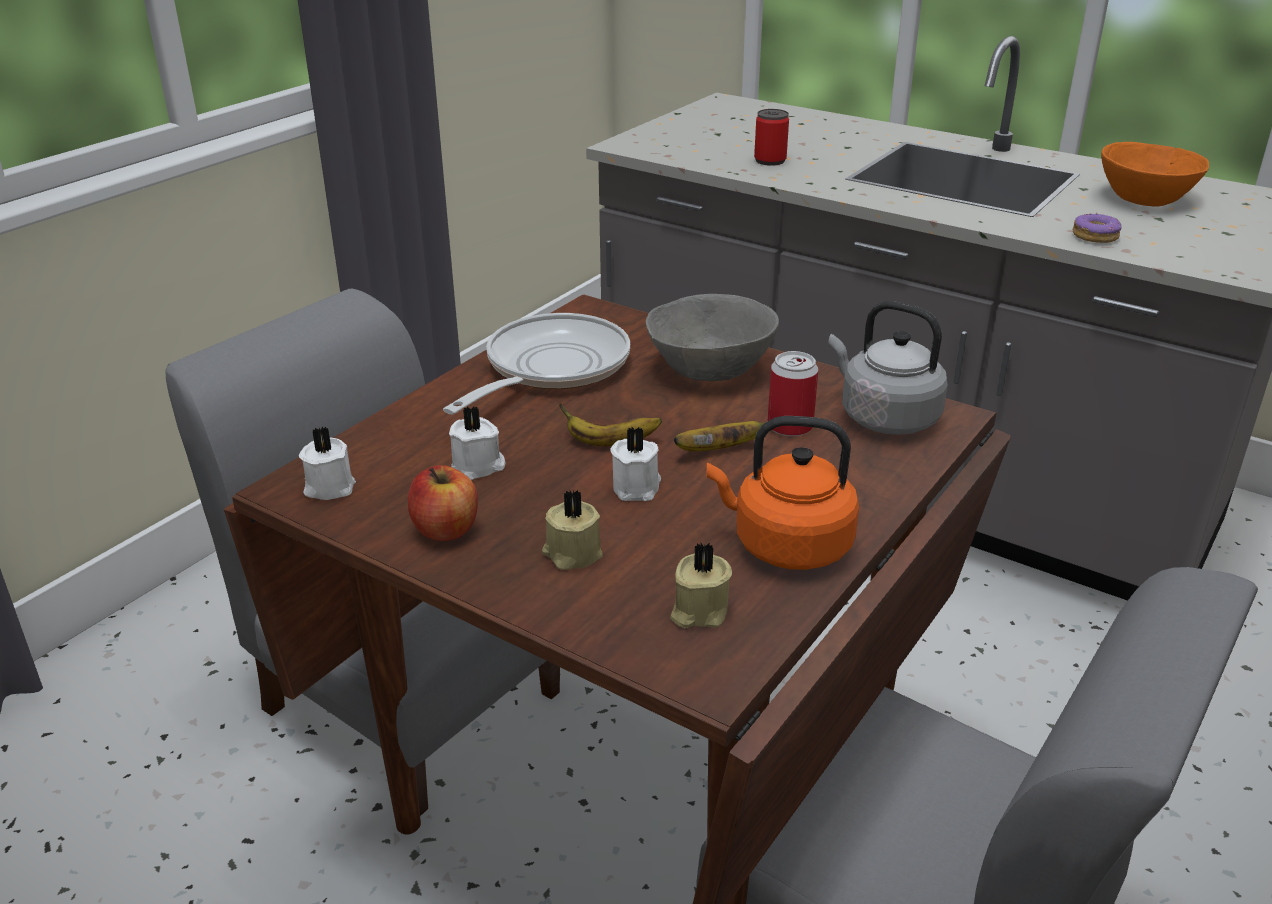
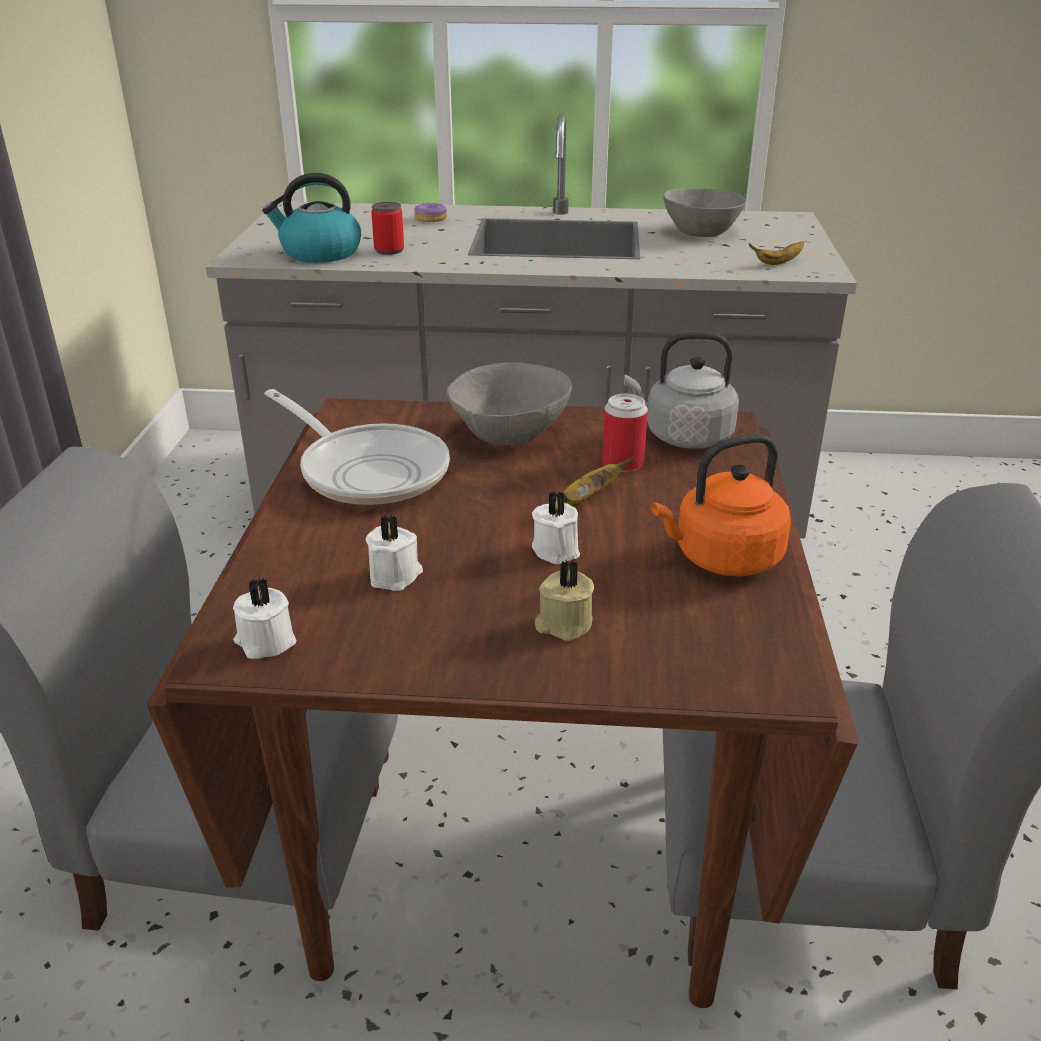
camera: 30 degrees left, 0 degrees up
(446, 530) = (427, 642): apple -> none
(549, 369) = (367, 470): frying pan -> frying pan turned 135 degrees clockwise
(610, 443) = (492, 519): banana -> banana (778, 263)
(698, 611) = (716, 634): beige candle -> none
(700, 152) = (319, 253): none -> kettle
(1095, 236) = (699, 265): donut -> donut (431, 219)
(1146, 199) = (702, 233): orange bowl -> grey bowl

